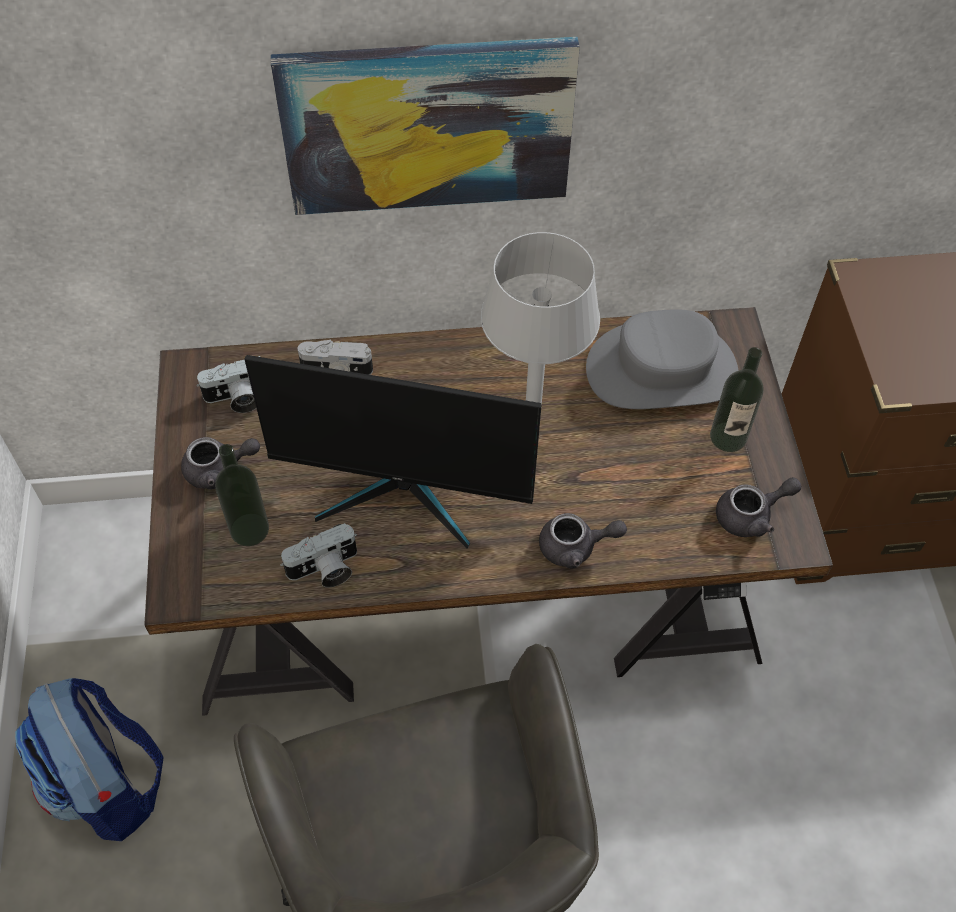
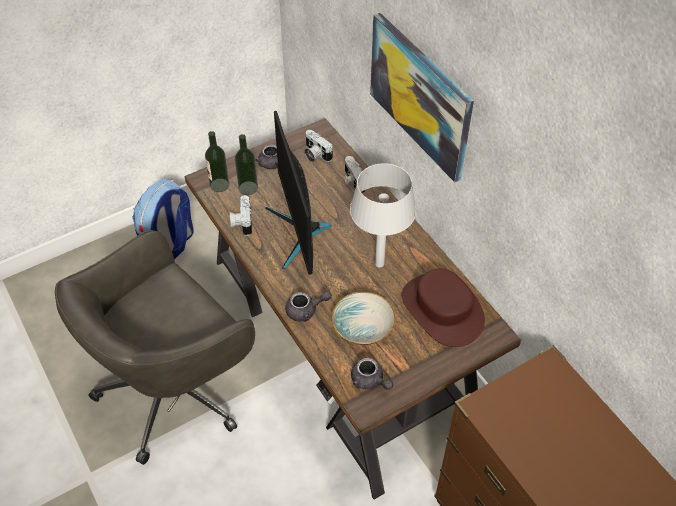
camera: 65 degrees right, 5 degrees down
(325, 570) = (241, 222): camera -> camera turned 45 degrees clockwise
(575, 547) = (306, 311): grey teapot -> grey teapot turned 75 degrees counterclockwise
(646, 483) = (362, 327): none -> bowl
(662, 370) = (442, 309): grey hat -> brown hat
(728, 437) = (416, 354): bottle -> bottle (219, 185)

